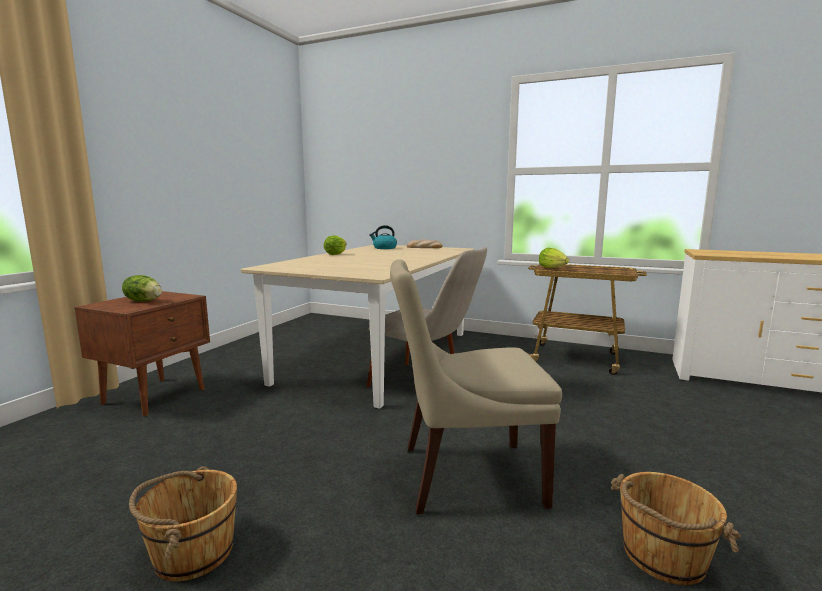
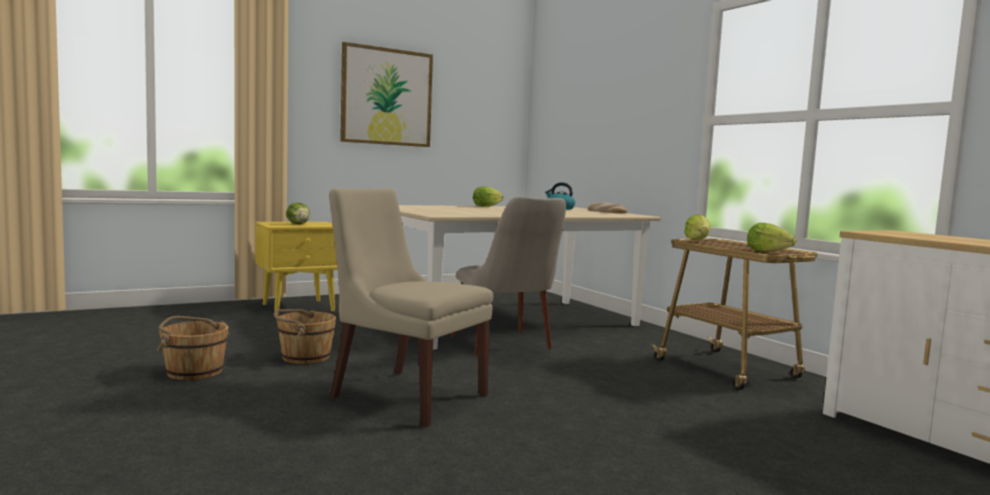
camera: 35 degrees right, 5 degrees down
(156, 395) = (299, 307): brown nightstand -> yellow nightstand
(190, 144) = (387, 97): none -> picture
(618, 272) = (767, 252): none -> lettuce
(662, 556) = (444, 470): brown bucket -> brown bucket (305, 357)

